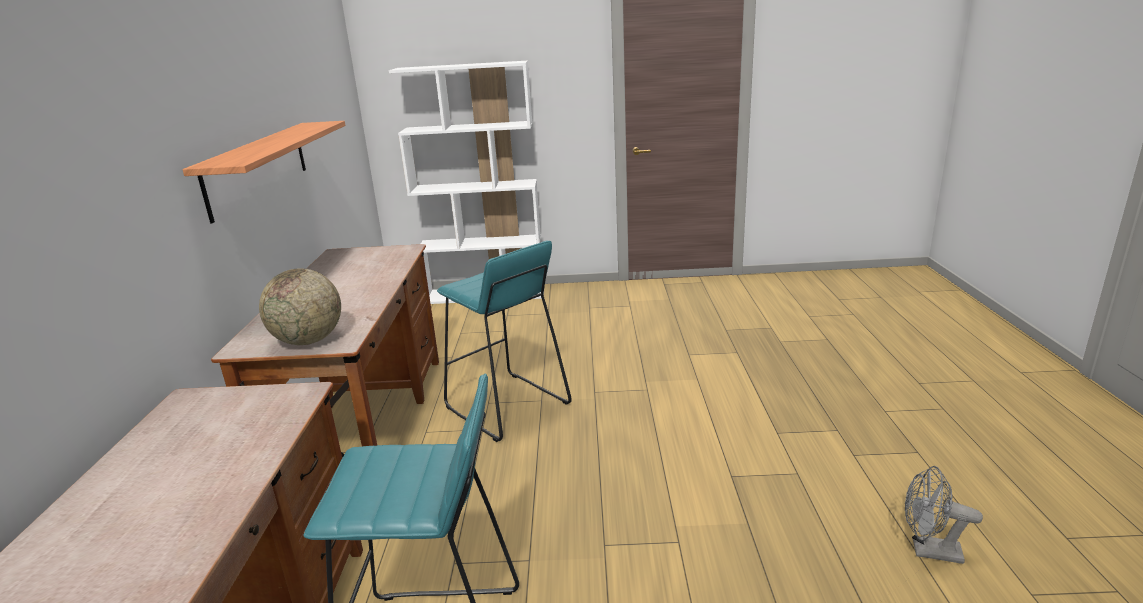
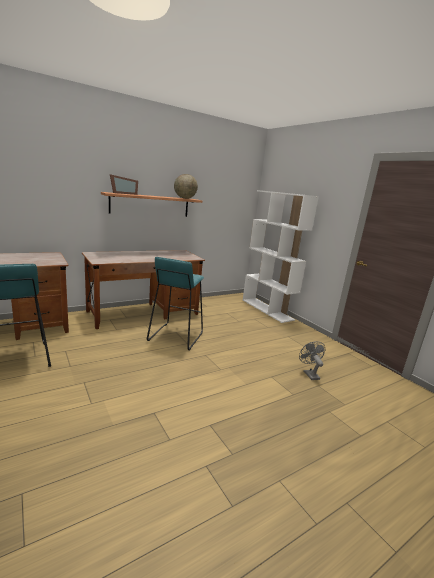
camera: 55 degrees right, 5 degrees down
(230, 155) = (123, 193): none -> picture frame
(309, 340) = (99, 258): globe -> globe (185, 198)
(928, 551) = (108, 518): grey fan -> grey fan (309, 374)

